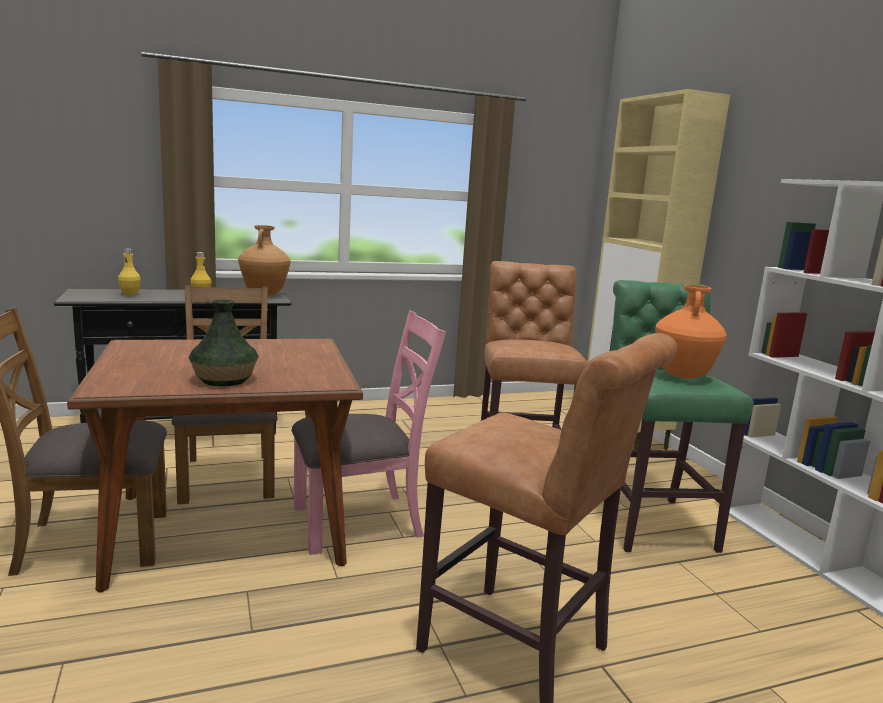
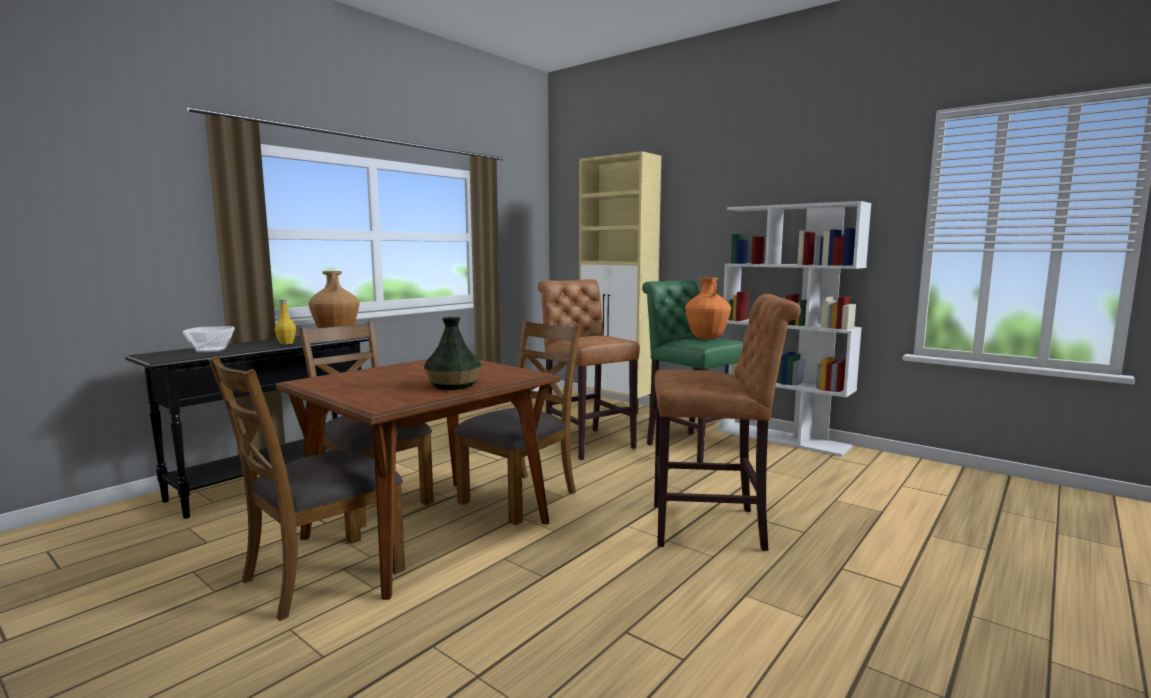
camera: 30 degrees left, 5 degrees down
(130, 294) = (211, 350): yellow bottle -> bowl
(358, 521) = (520, 497): pink chair -> brown chair

